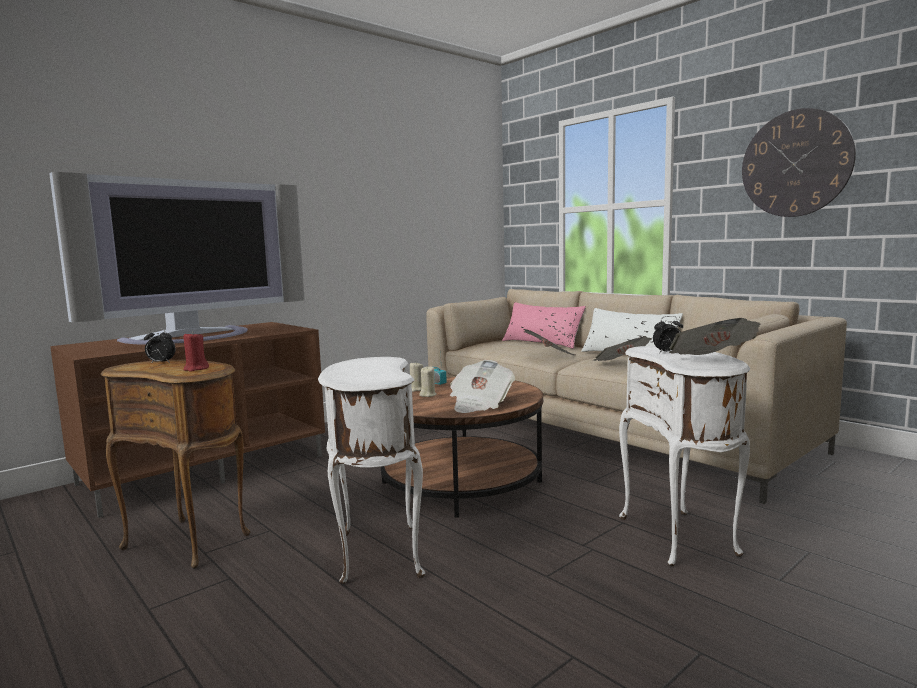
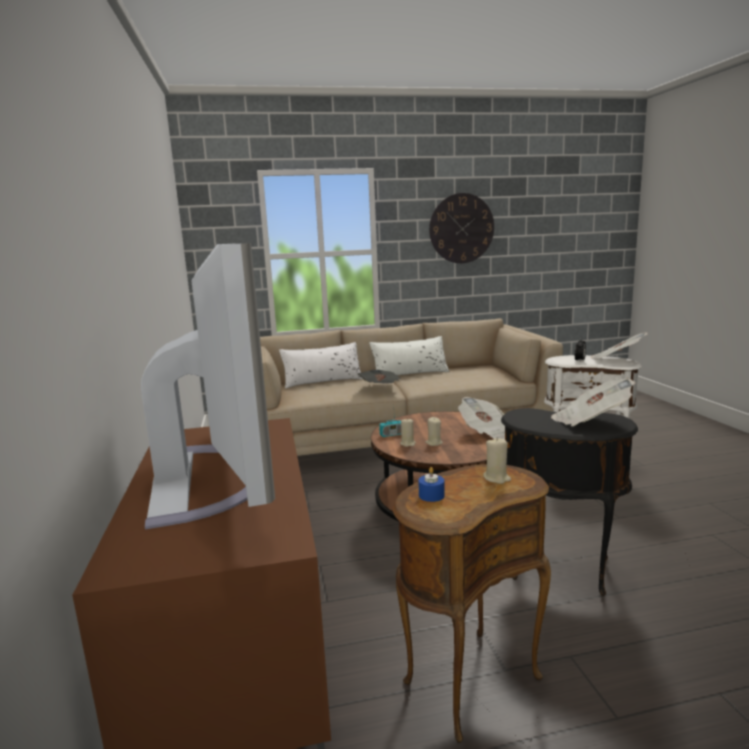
camera: 60 degrees left, 5 degrees up
(160, 363) = (431, 495): alarm clock -> blue candle
(196, 369) = (497, 478): red candle -> beige candle
(376, 554) = (559, 571): white side table -> black side table
(542, 343) = (322, 381): pink pillow -> white pillow
(621, 364) = (442, 380): newspaper -> newspaper (590, 421)

